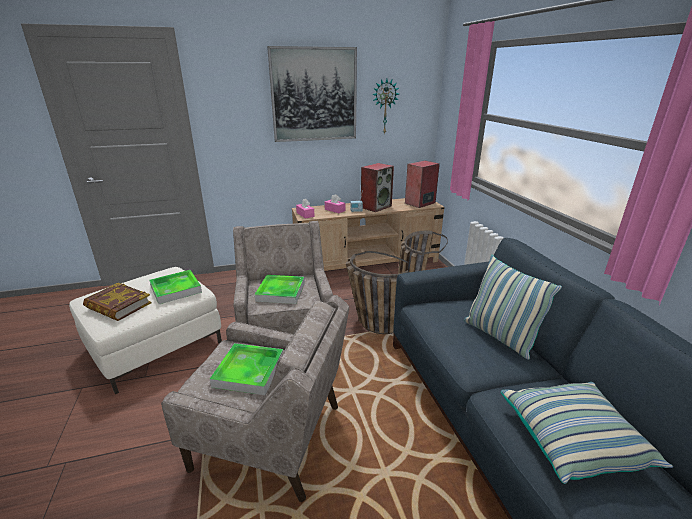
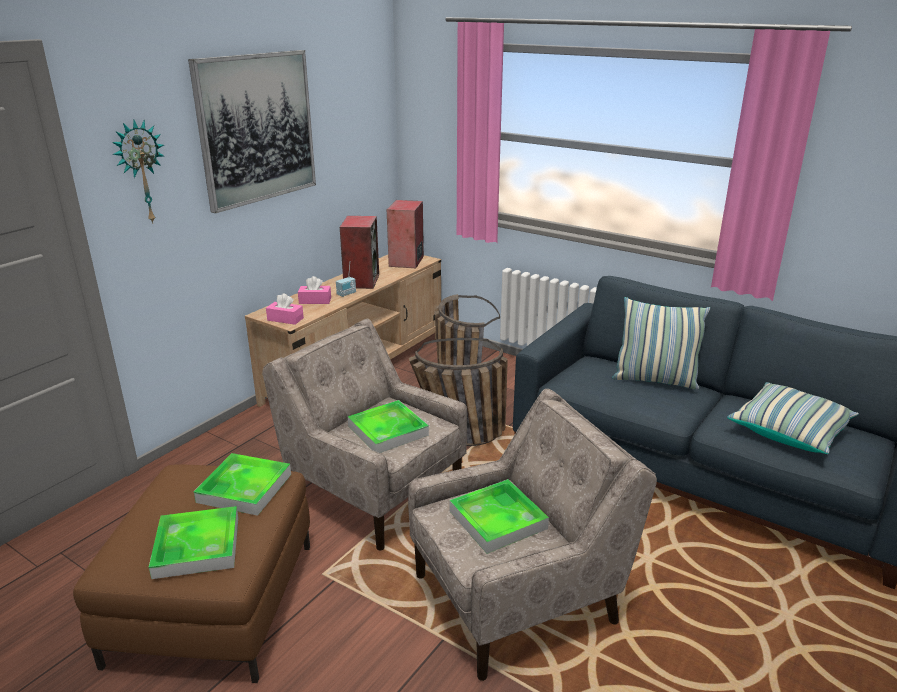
camera: 40 degrees left, 0 degrees up
(118, 306) = (197, 546): book -> tray
(156, 345) = (215, 601): white ottoman -> brown ottoman
(384, 106) = (340, 131): wall clock -> wall clock (140, 172)

